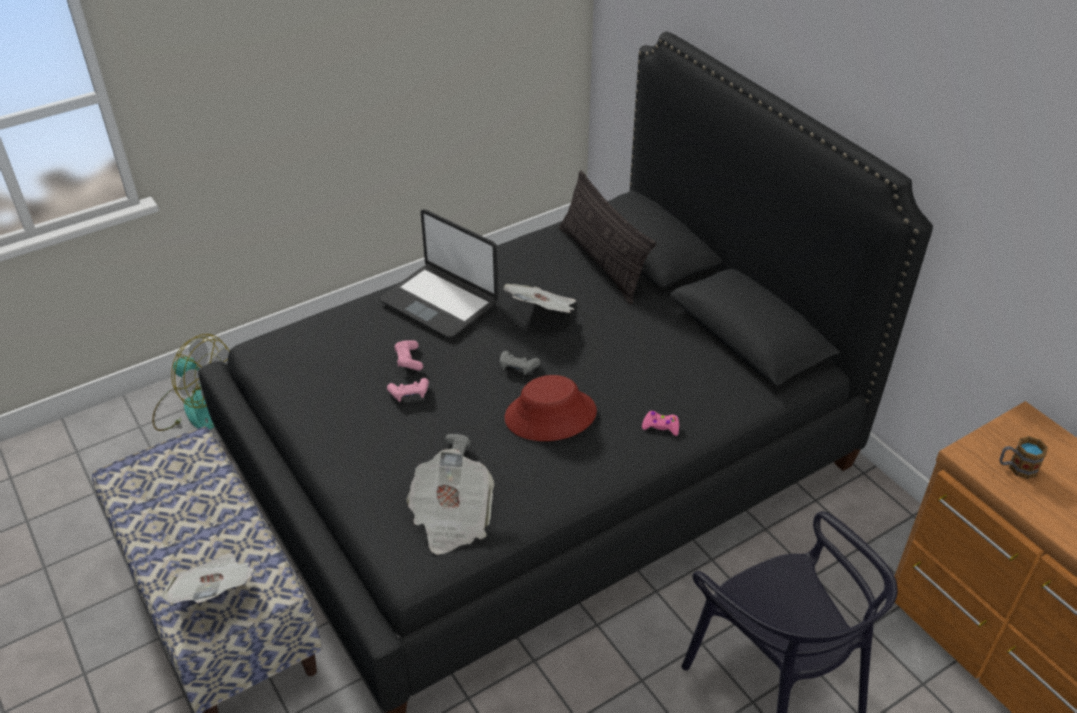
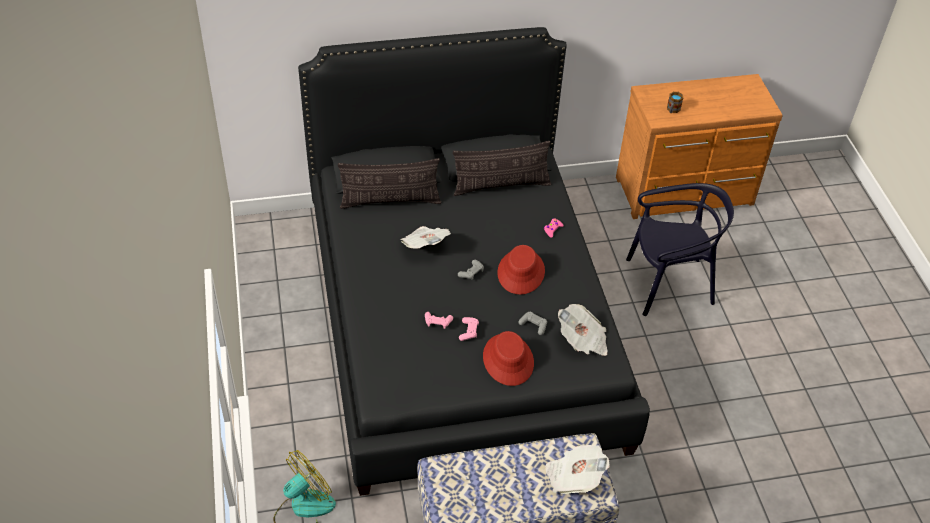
camera: 70 degrees left, 5 degrees up
(375, 446) = (508, 360): none -> red hat
(440, 301) = (385, 291): laptop -> none
(711, 350) = (501, 186): none -> pillow

